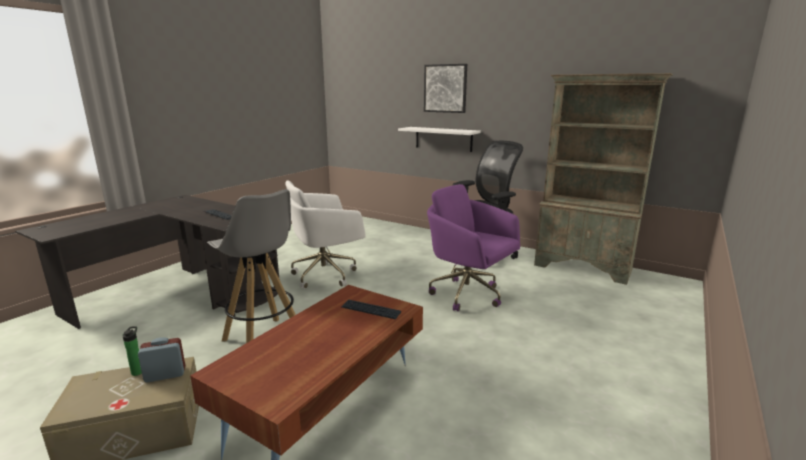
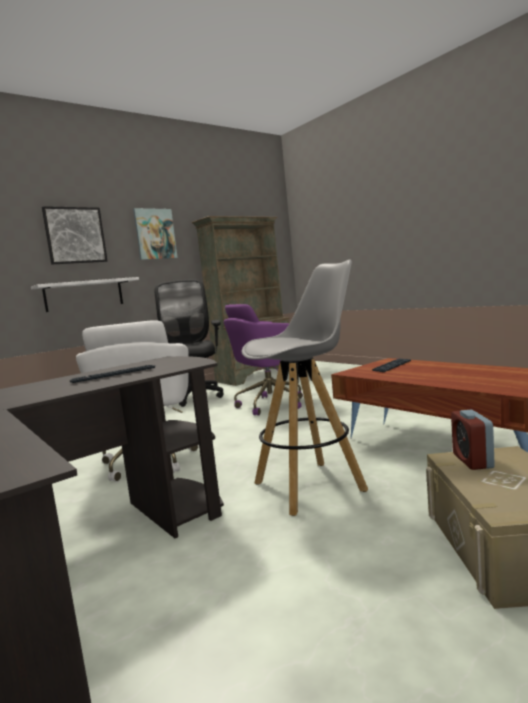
camera: 70 degrees left, 10 degrees down
(138, 371) = (467, 478): bottle -> none
(516, 88) = (155, 234): none -> picture

